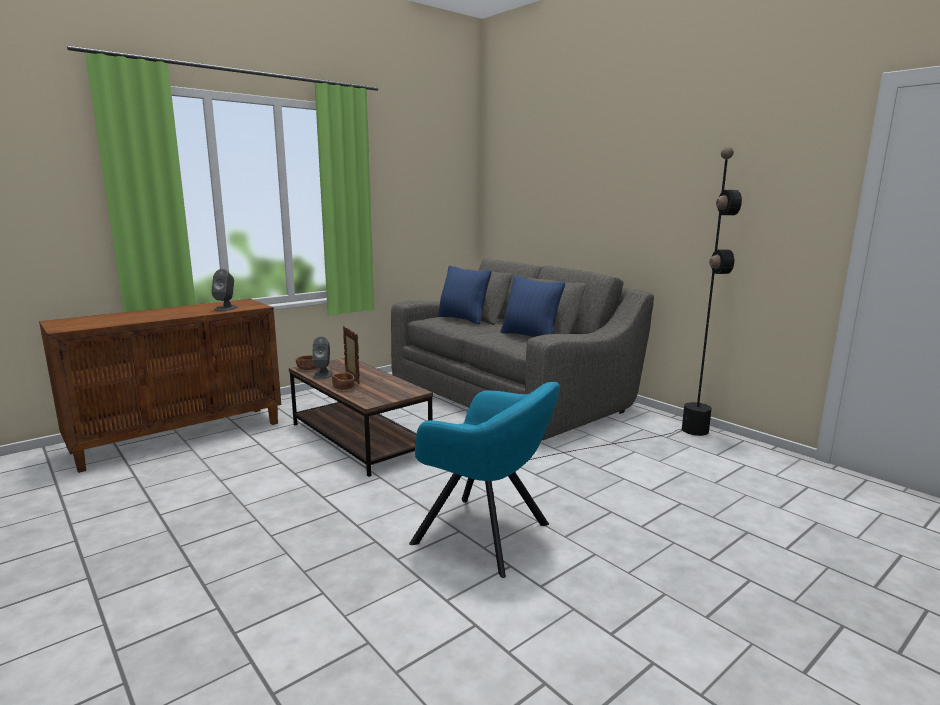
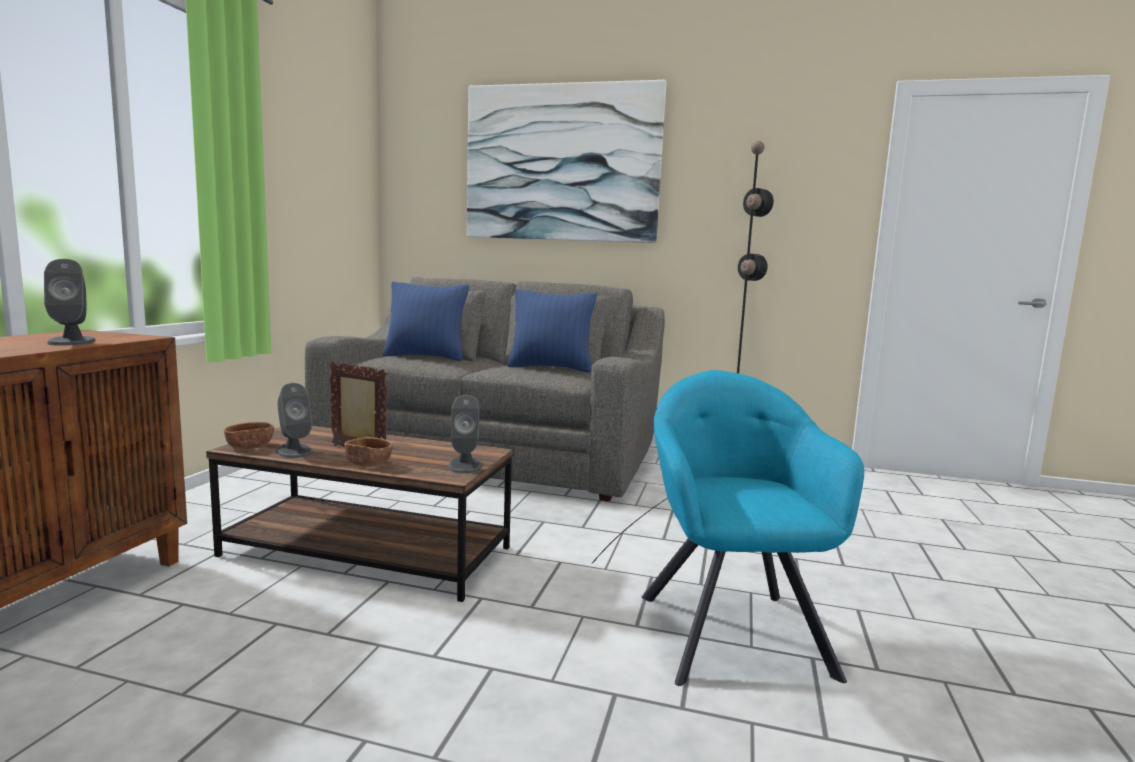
camera: 35 degrees left, 5 degrees down
(387, 397) = (465, 465): none -> grey speaker
(486, 535) = (730, 629): turquoise armchair -> turquoise armchair turned 90 degrees counterclockwise
(589, 169) = (562, 163): none -> picture

